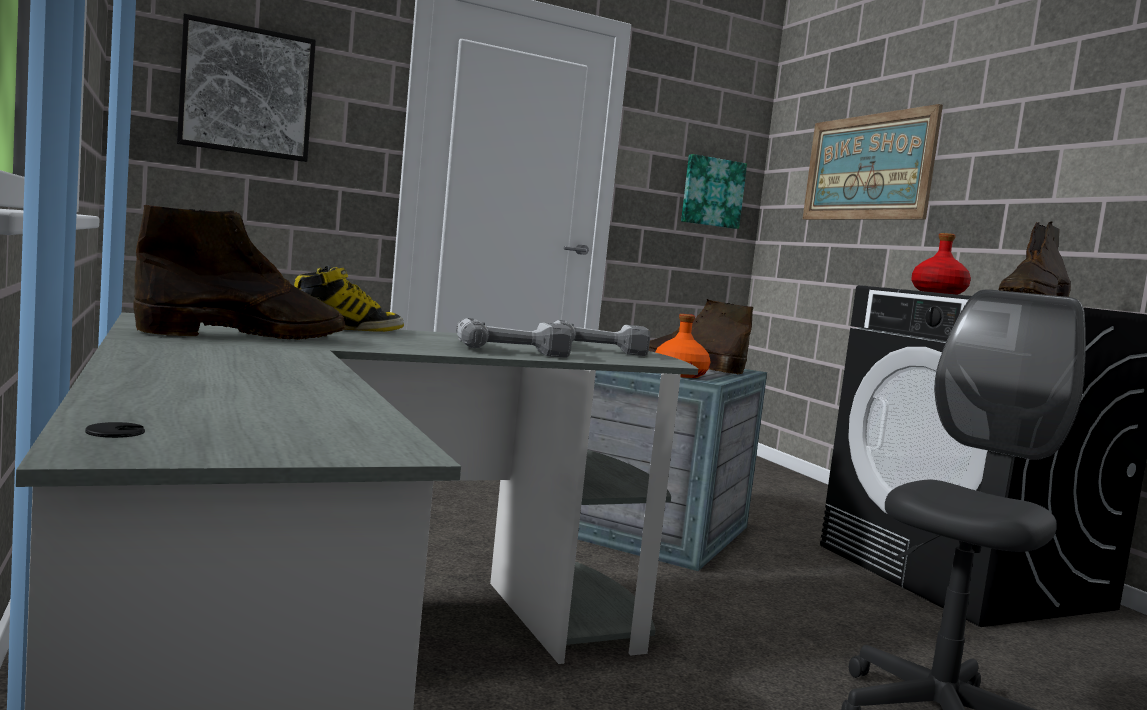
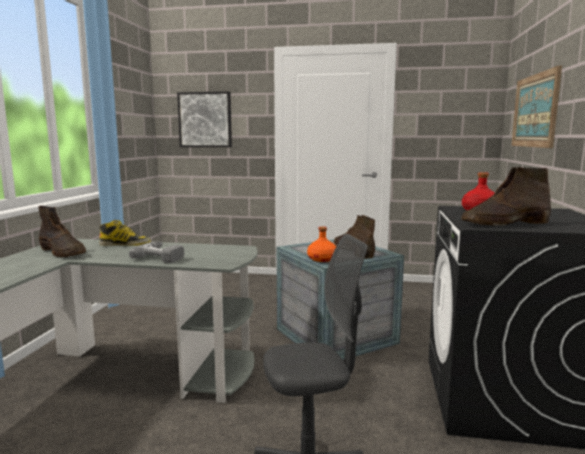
camera: 35 degrees right, 5 degrees up
(247, 335) = (63, 252): brown boot -> brown boot turned 45 degrees clockwise
(595, 348) = (223, 252): power drill -> none
(712, 192) = (462, 132): picture -> none

